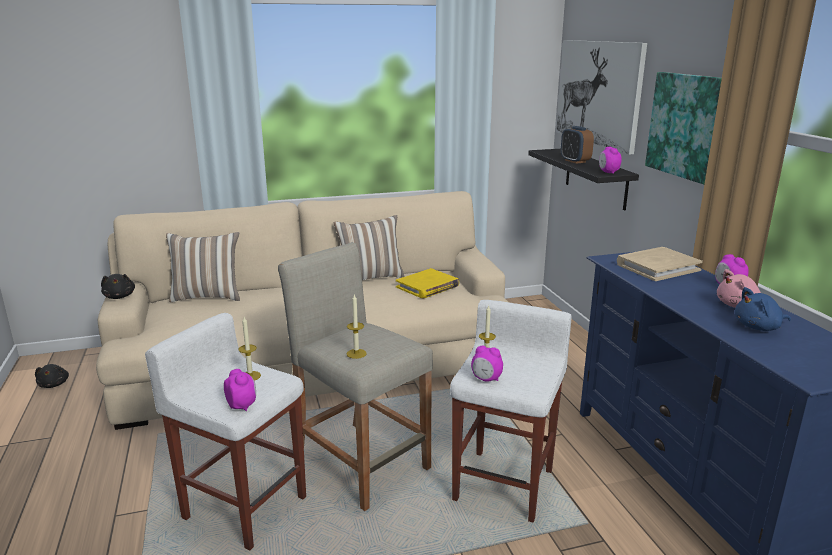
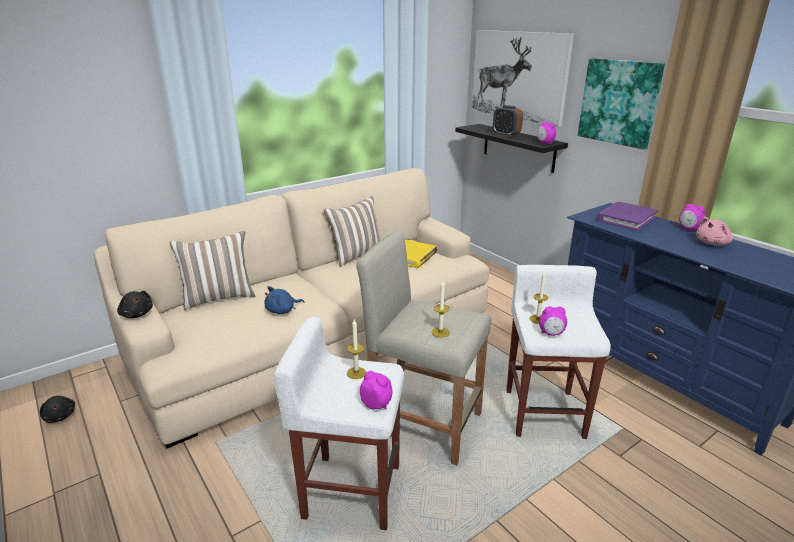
camera: 20 degrees left, 5 degrees up
(657, 267) = (626, 219): beige book -> purple book
(759, 327) = (743, 258): blue plush toy -> blue plush toy (282, 310)

